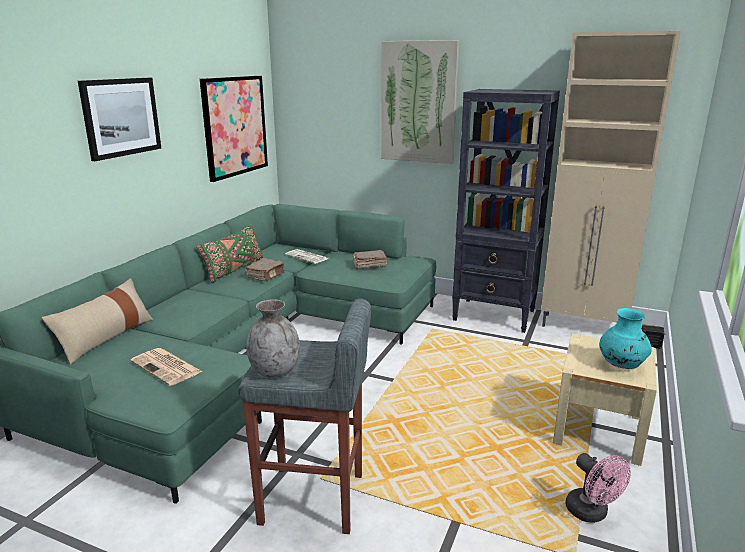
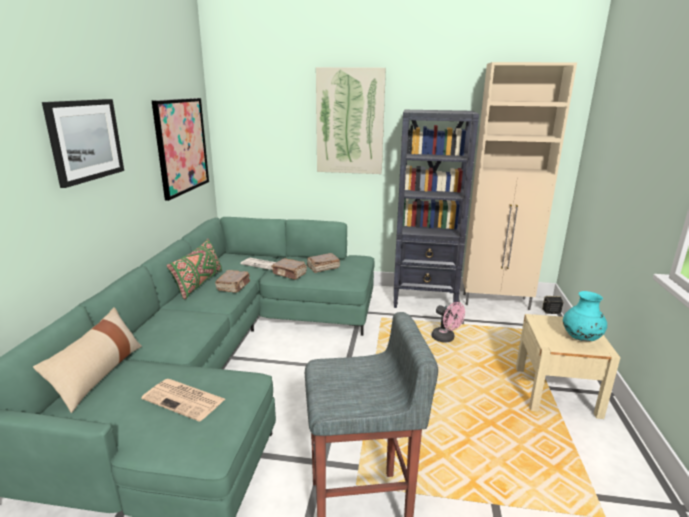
camera: 15 degrees left, 0 degrees up
(275, 371) = (340, 397): grey vase -> none
(330, 269) = (289, 274): none -> brown book
(591, 513) = (594, 471): pink fan -> pink fan (446, 339)

